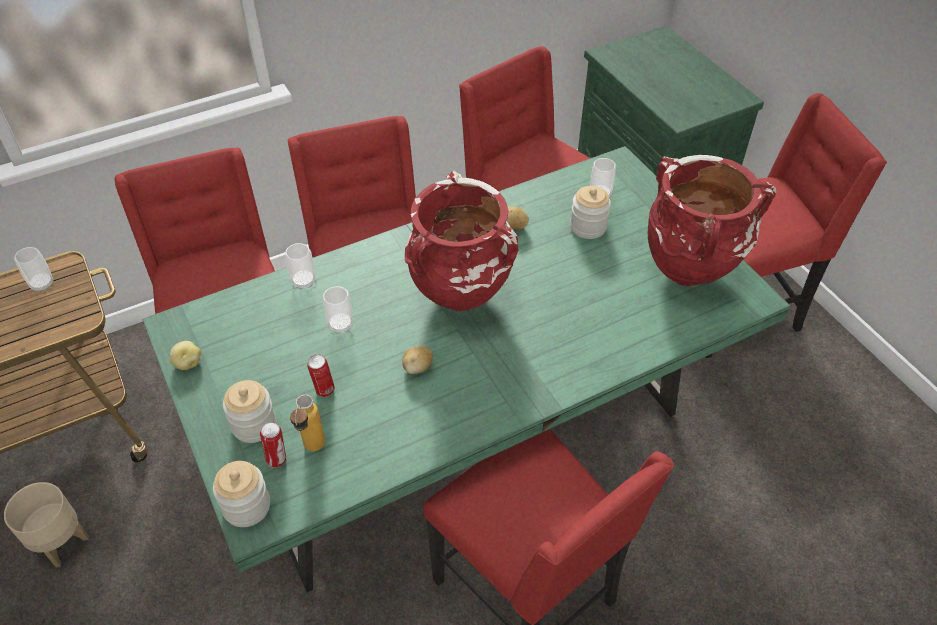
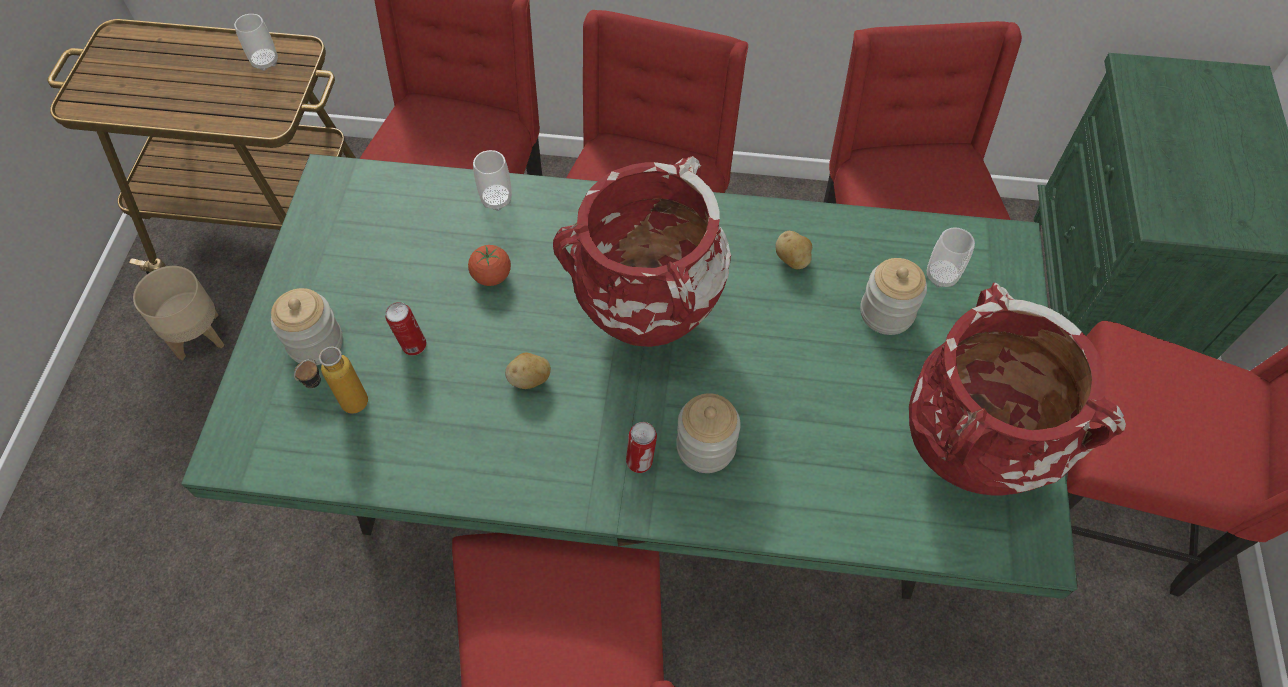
camera: 35 degrees right, 10 degrees up
(187, 363) = (310, 231): potato -> none
(246, 506) = (237, 432): jar -> jar (706, 447)
(277, 459) = (306, 397): can -> can (641, 462)
(340, 325) = (492, 276): cup -> tomato

